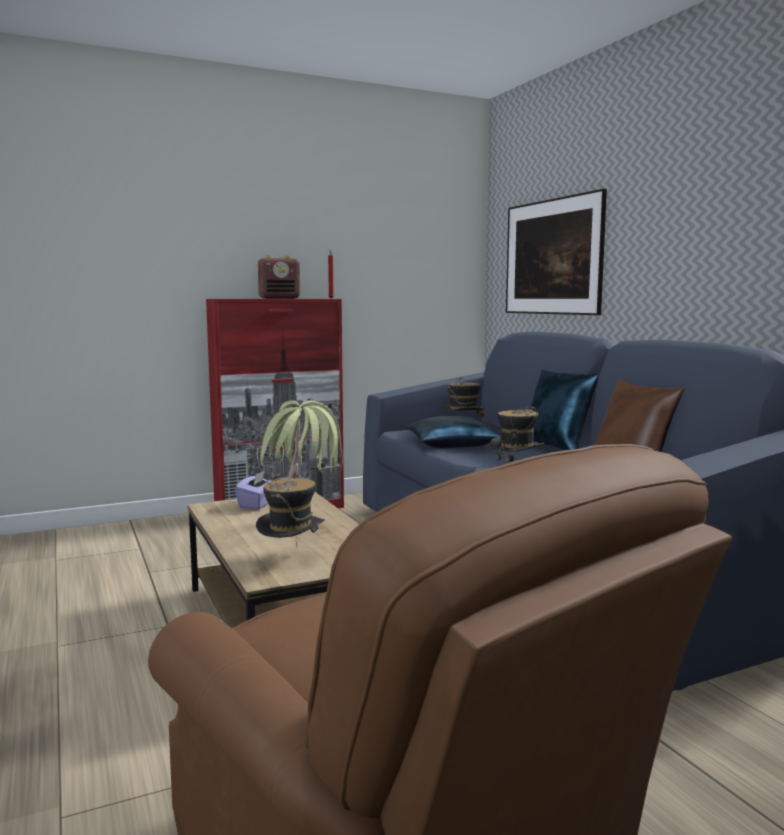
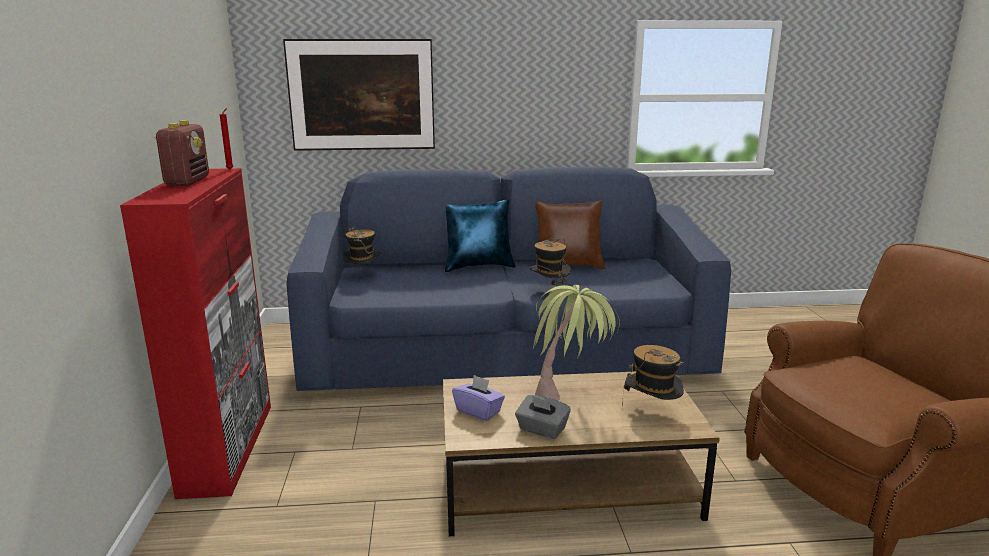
camera: 70 degrees left, 10 degrees up
(232, 525) = (542, 429): none -> grey tissue box
(452, 444) = (417, 291): blue pillow -> none

